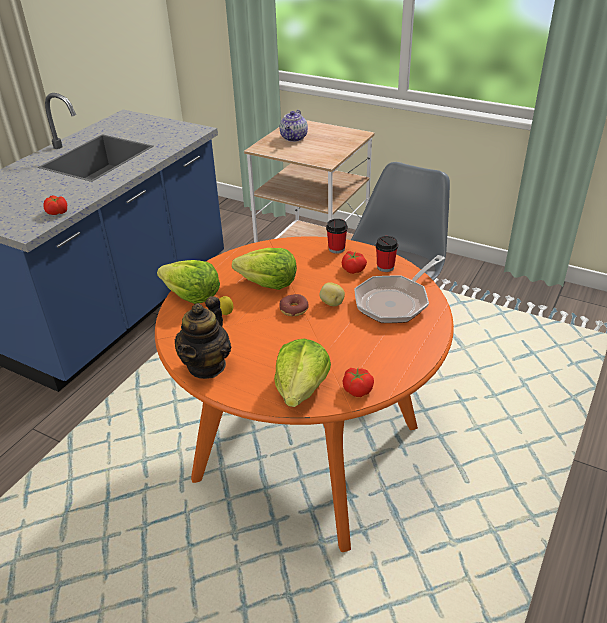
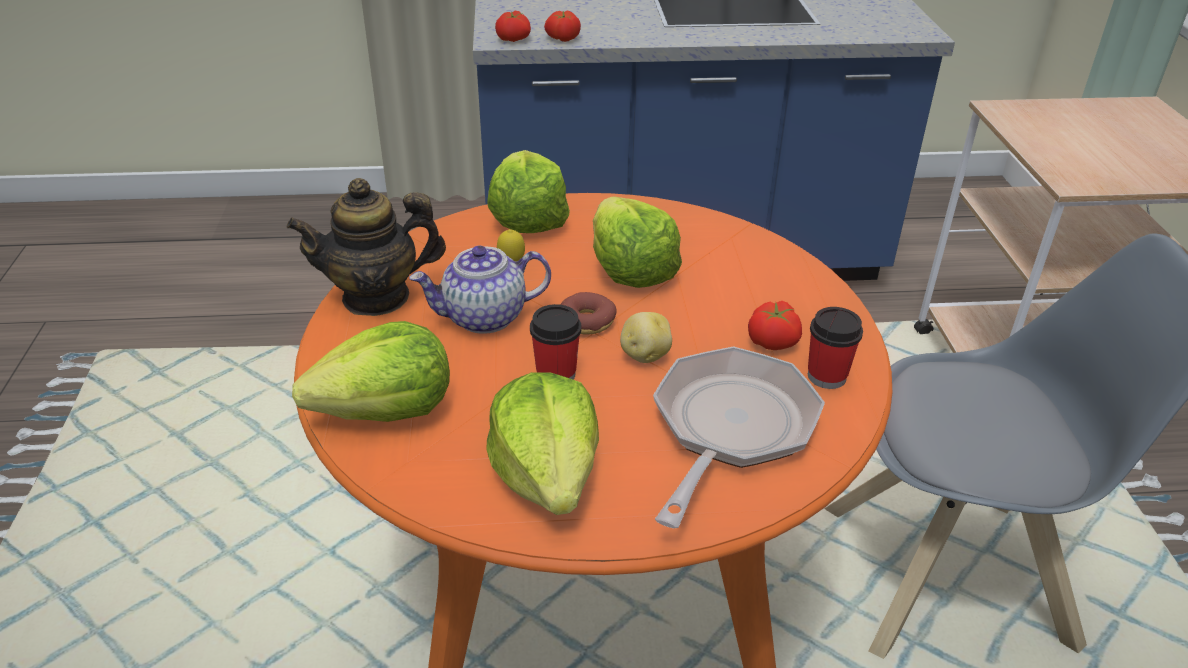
camera: 55 degrees right, 0 degrees up
(294, 138) = (1092, 123): teapot -> teapot (484, 318)
(336, 249) = (812, 298): cup -> cup (556, 374)
(357, 389) = (428, 476): tomato -> tomato (514, 39)
(383, 355) = (547, 473): none -> lettuce
(395, 301) = (730, 429): frying pan -> frying pan turned 105 degrees clockwise

